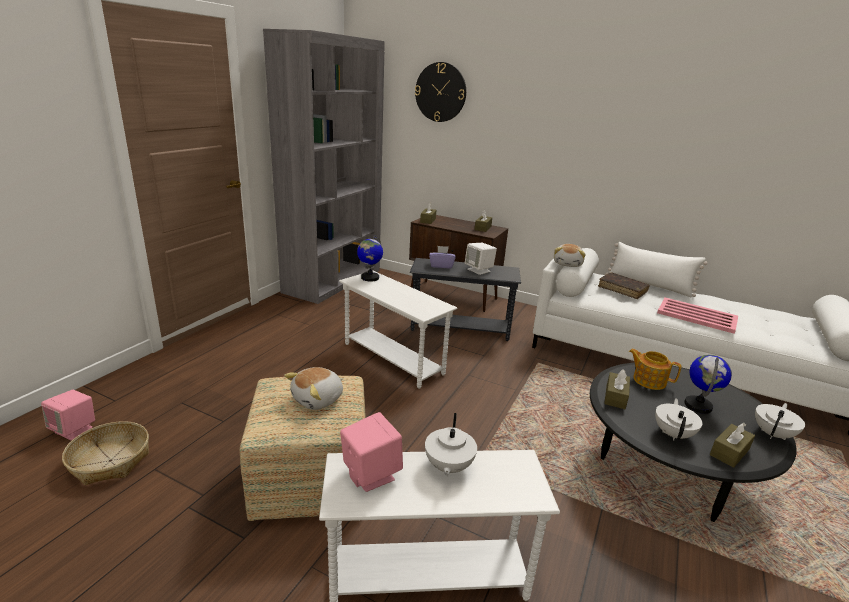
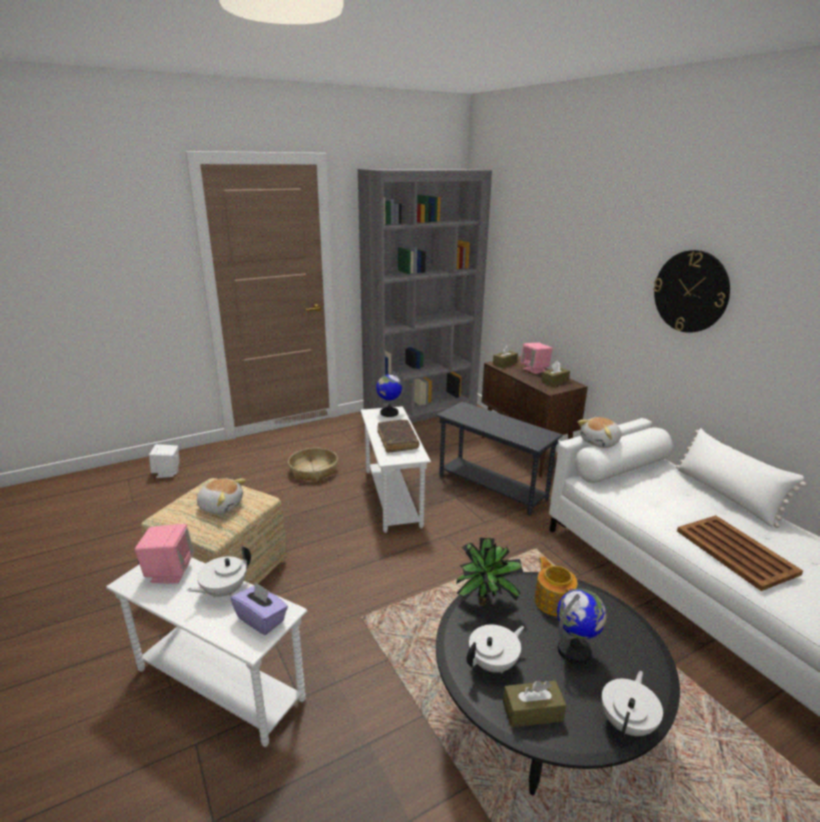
camera: 35 degrees right, 0 degrees up
(74, 430) = (133, 482): pink speaker -> pink speaker (535, 370)
(110, 460) = (130, 510): basket -> basket (313, 470)
(318, 399) = (221, 506): plush toy -> plush toy turned 150 degrees counterclockwise
(440, 92) = (537, 225): wall clock -> wall clock (691, 291)
(441, 265) = (475, 415): purple tissue box -> purple tissue box (261, 619)
(479, 270) = (509, 428): white speaker -> white speaker (167, 472)
(615, 397) = (486, 602): brown tissue box -> potted plant
(622, 290) = (671, 491): brown book -> brown book (397, 441)
(696, 315) = (735, 551): pink tray -> brown tray
(773, 434) = (627, 723): white teapot -> white teapot turned 45 degrees counterclockwise

